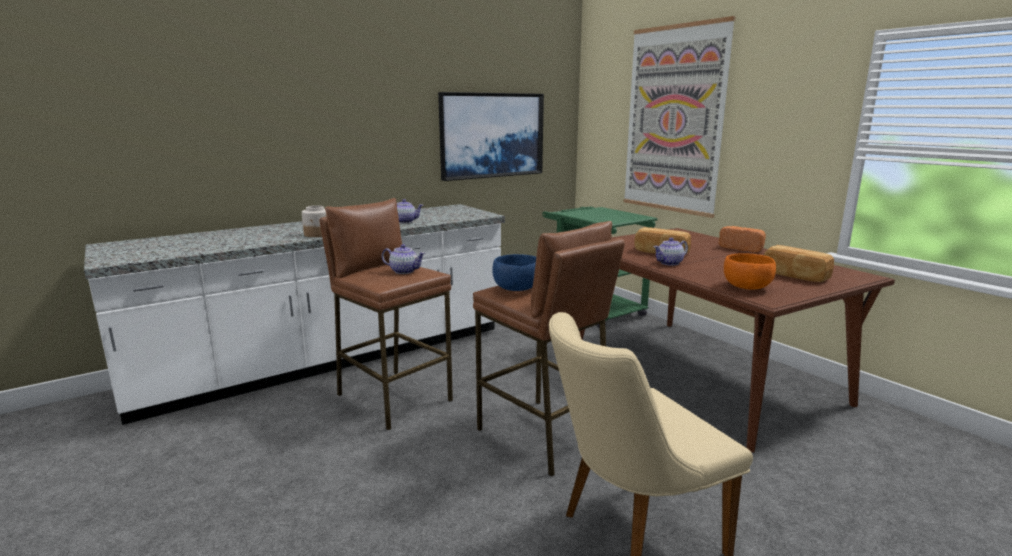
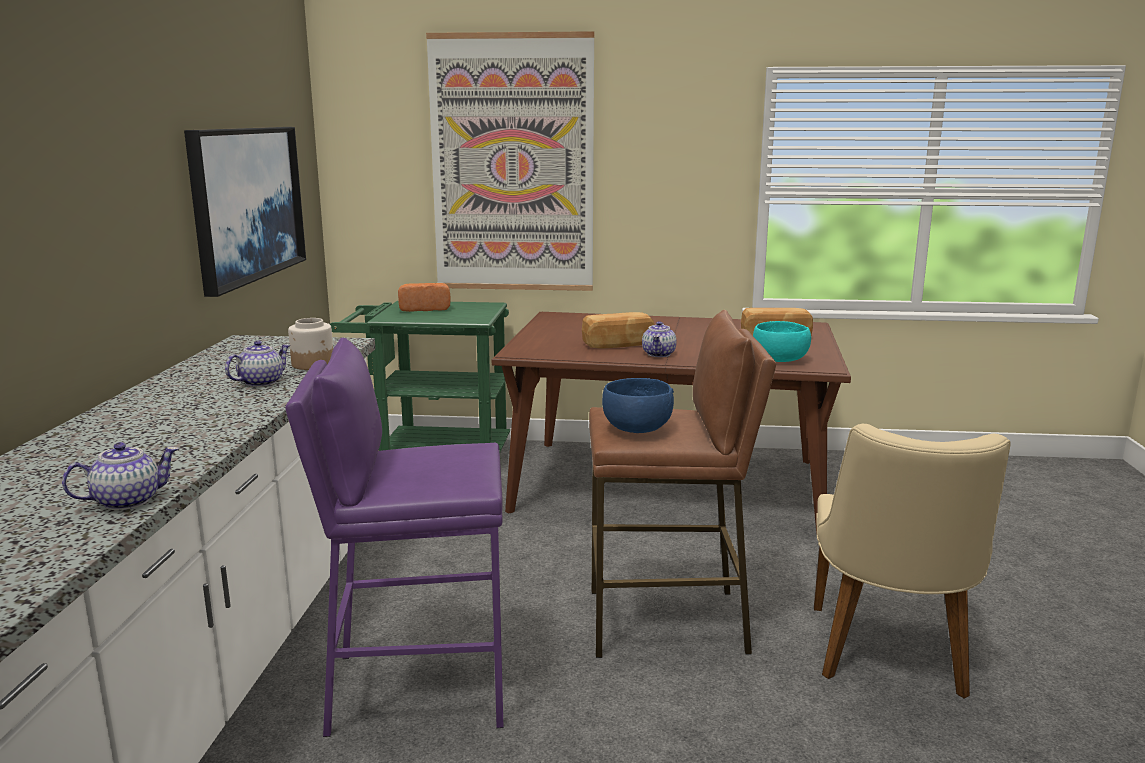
camera: 50 degrees left, 0 degrees up
(317, 234) = (194, 444): jar -> jar (313, 364)
(393, 397) = (417, 687): brown stool -> purple stool
(404, 271) = (440, 458): teapot -> teapot (128, 501)
(742, 248) = (664, 321): bread -> bread (424, 308)
(747, 287) = (780, 360): orange bowl -> turquoise bowl

